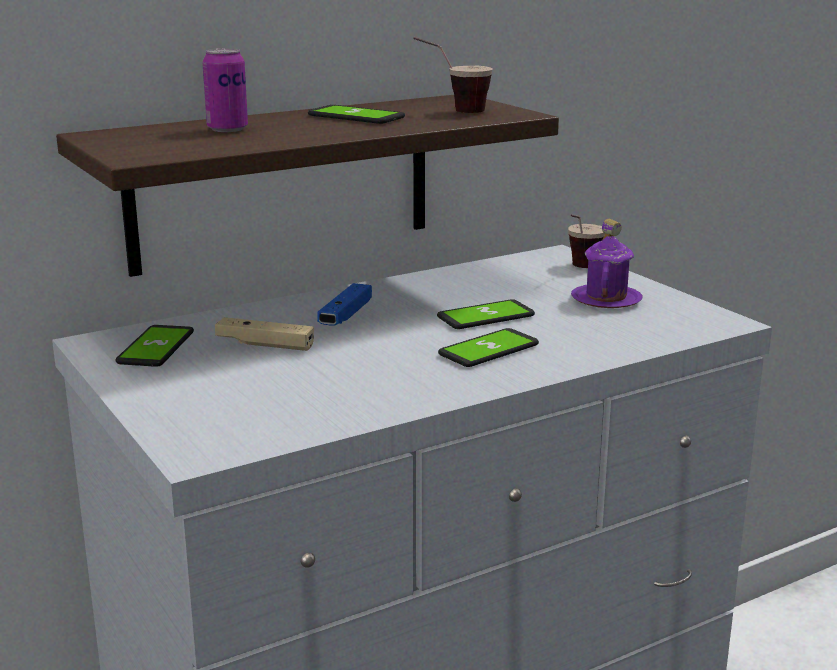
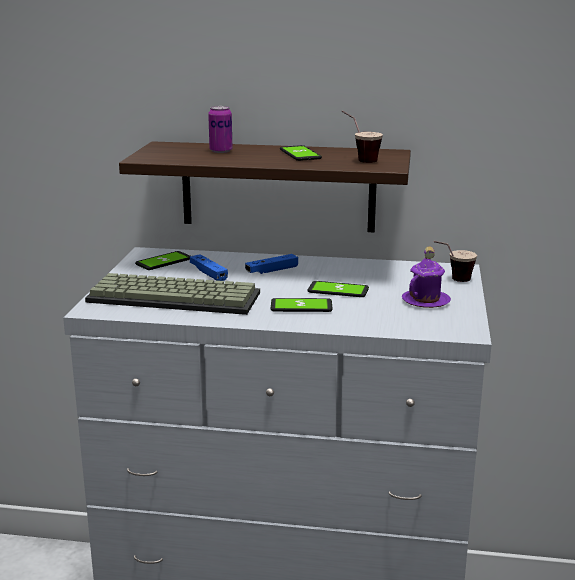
camera: 40 degrees right, 0 degrees up
(265, 344) = (208, 273): beige game controller -> blue game controller
(291, 390) = (176, 296): none -> keyboard

